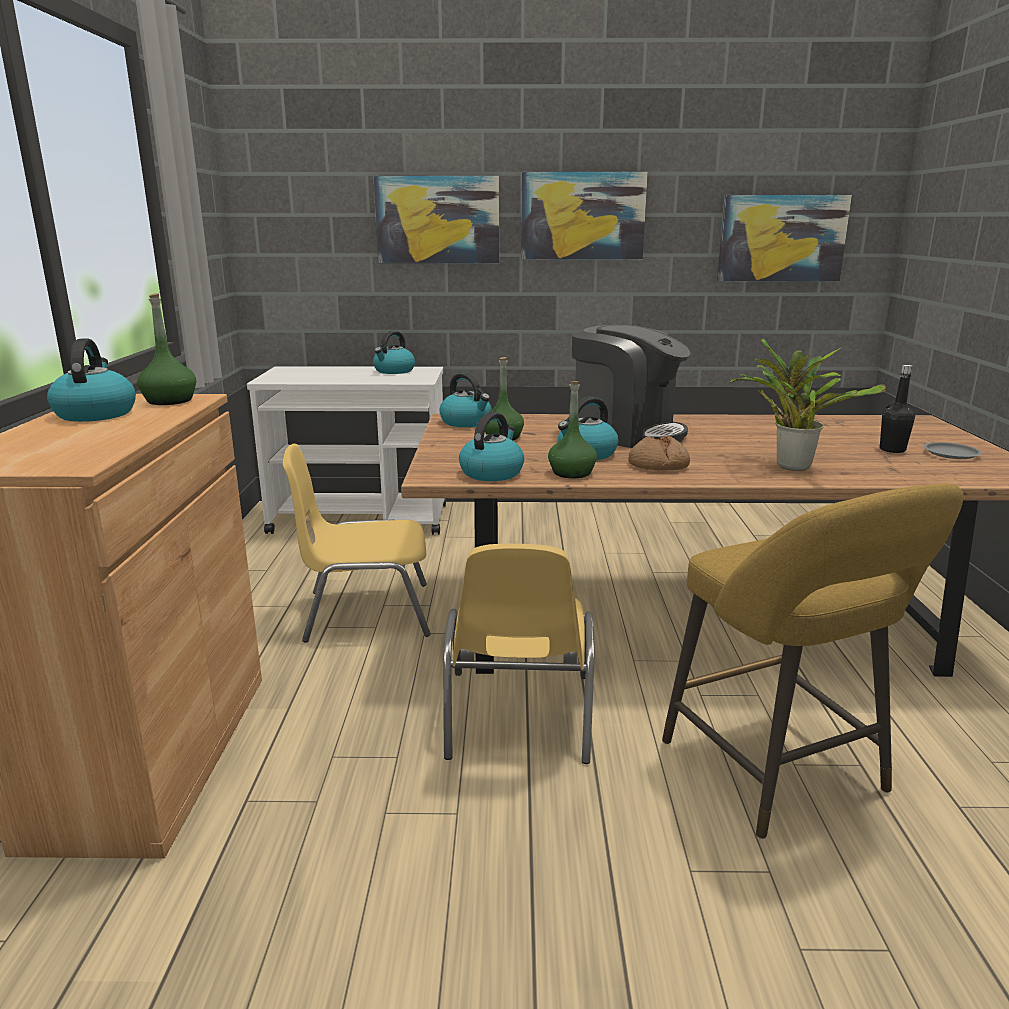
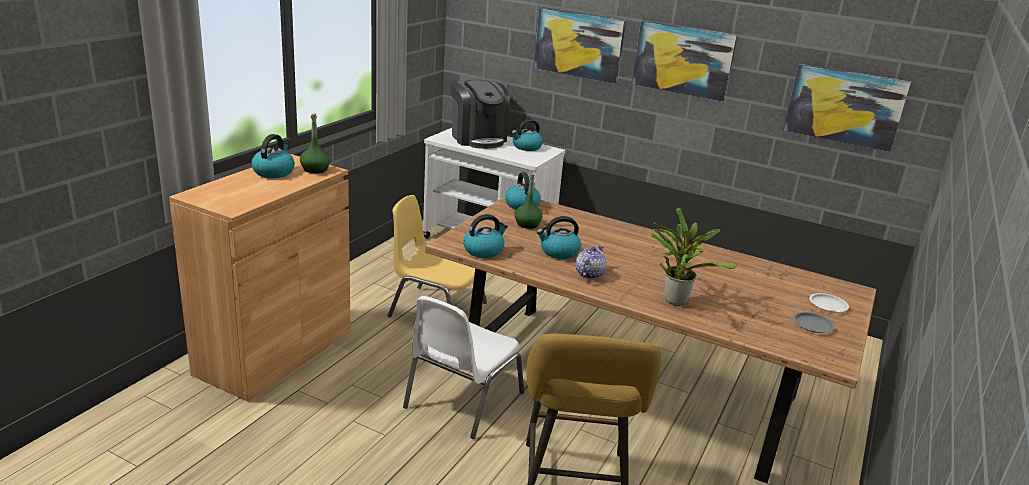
camera: 25 degrees right, 5 degrees up
(518, 717) = (461, 400): yellow chair -> white chair
(571, 473) = (528, 264): green bottle -> none
(626, 433) = (610, 242): coffee machine -> coffee machine (478, 138)
(658, 465) = (589, 274): bread -> teapot
(892, 450) = (774, 309): black bottle -> none
(927, 435) = (828, 305): none -> white plate

